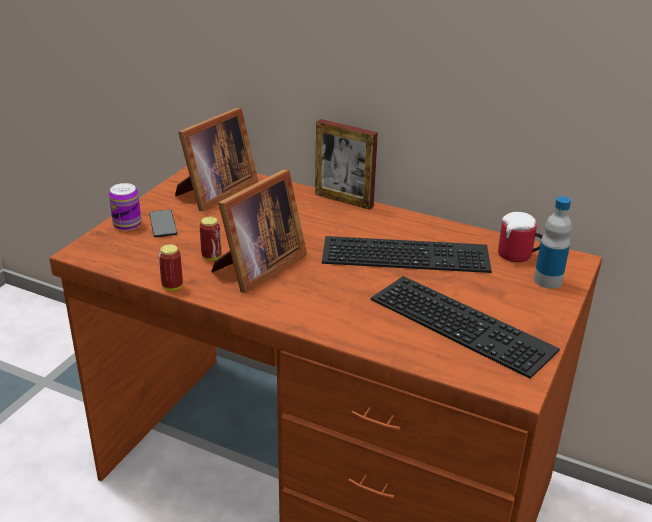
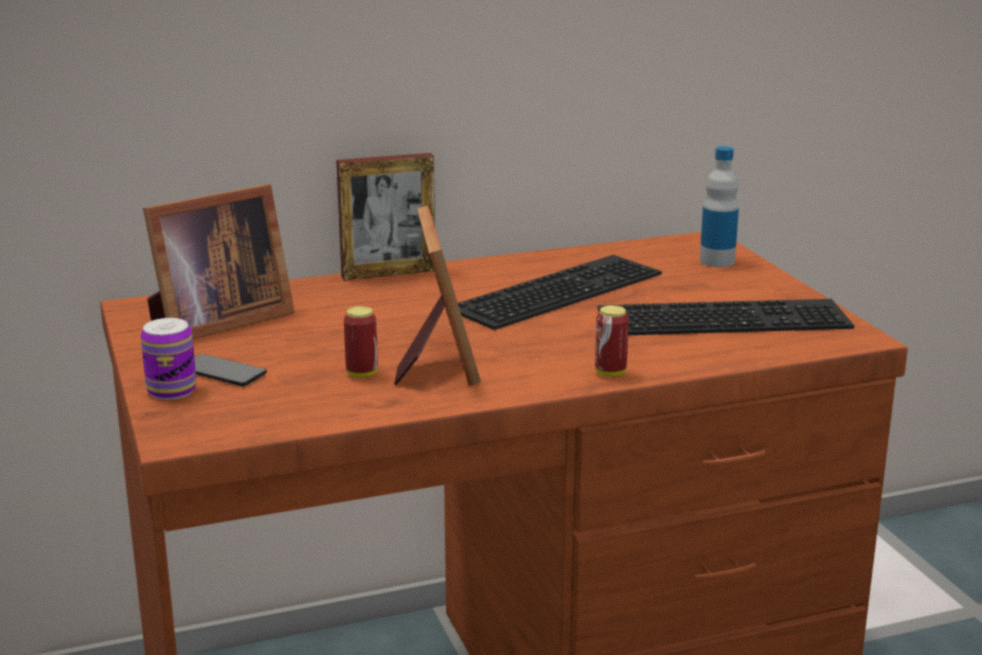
camera: 45 degrees left, 10 degrees down
(172, 287) = (382, 415): can -> can (610, 373)
(214, 193) = (215, 321): picture frame -> picture frame turned 60 degrees clockwise
(518, 256) = (656, 254): mug -> none

